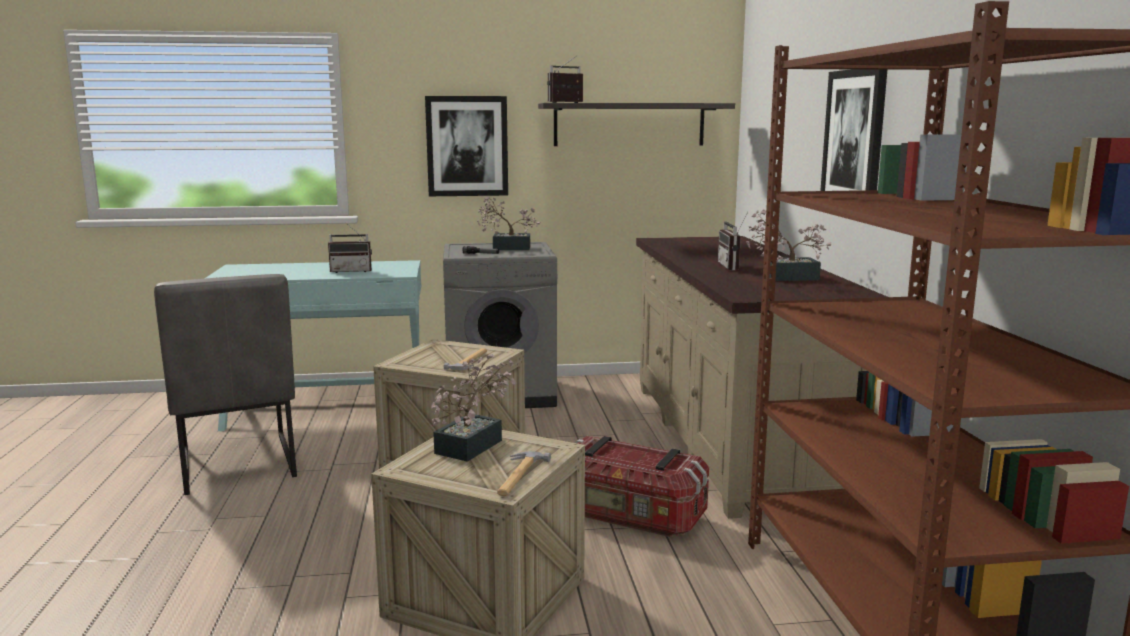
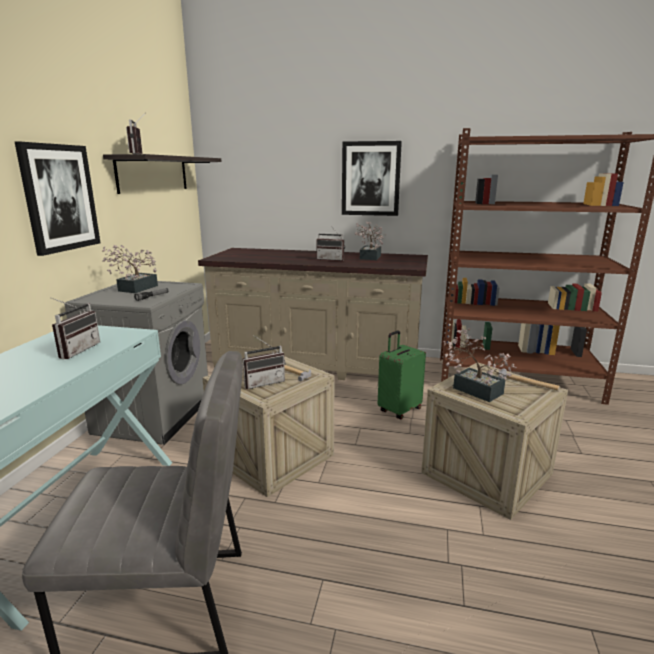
camera: 70 degrees left, 5 degrees up
(432, 358) = (263, 382): none -> radio
(629, 515) = (399, 410): storage box -> green suitcase

